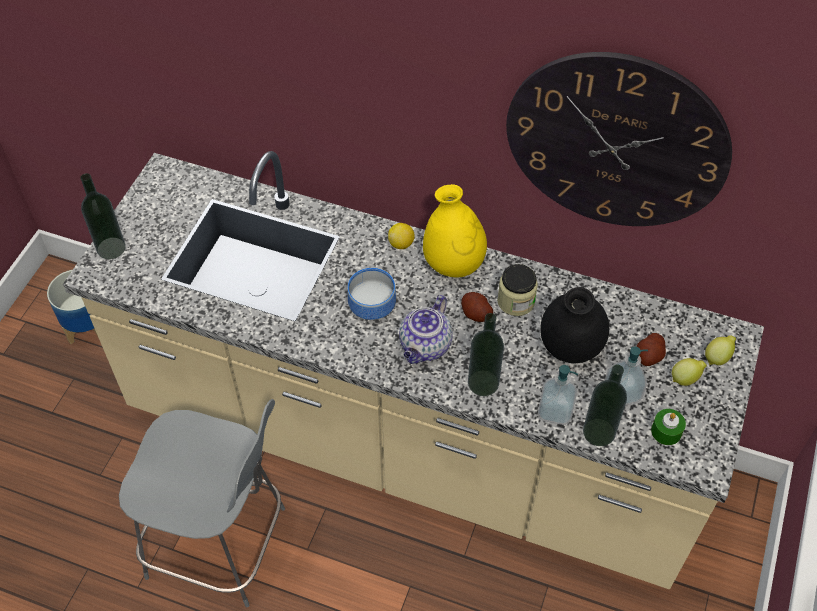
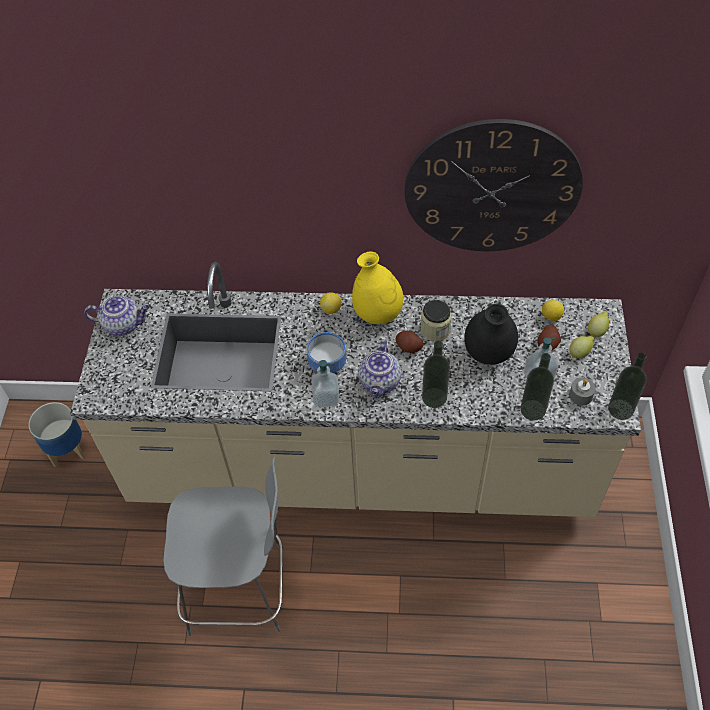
camera: 15 degrees left, 0 degrees up
(111, 248) = (99, 374): bottle -> bottle (620, 409)
(159, 199) = (123, 324): none -> teapot
(555, 411) = (495, 403): soap dispenser -> soap dispenser (326, 398)
(665, 324) = (551, 317): none -> lemon
(666, 431) = (580, 395): green candle -> grey candle

